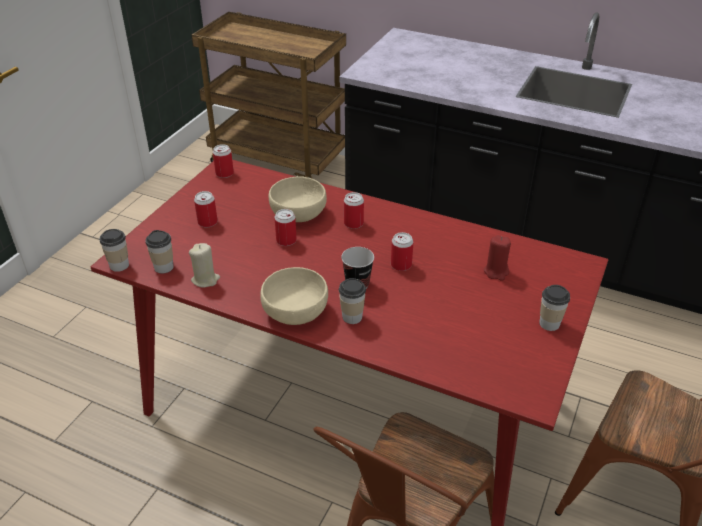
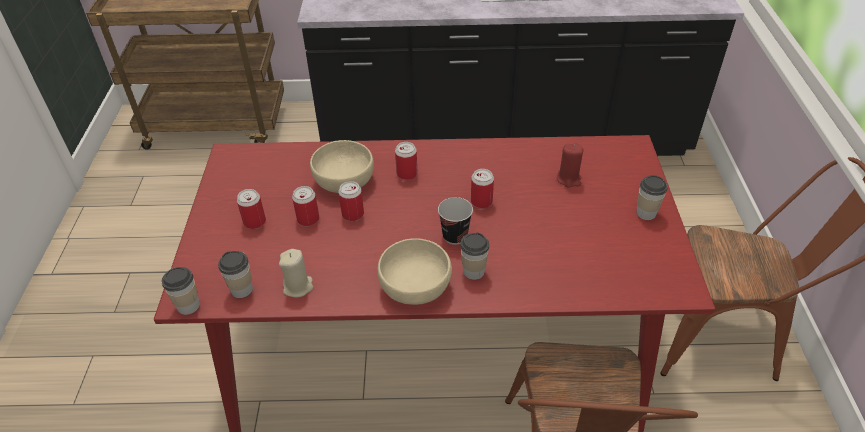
camera: 25 degrees left, 5 degrees up
(224, 174) = (234, 162): can -> can (308, 219)

